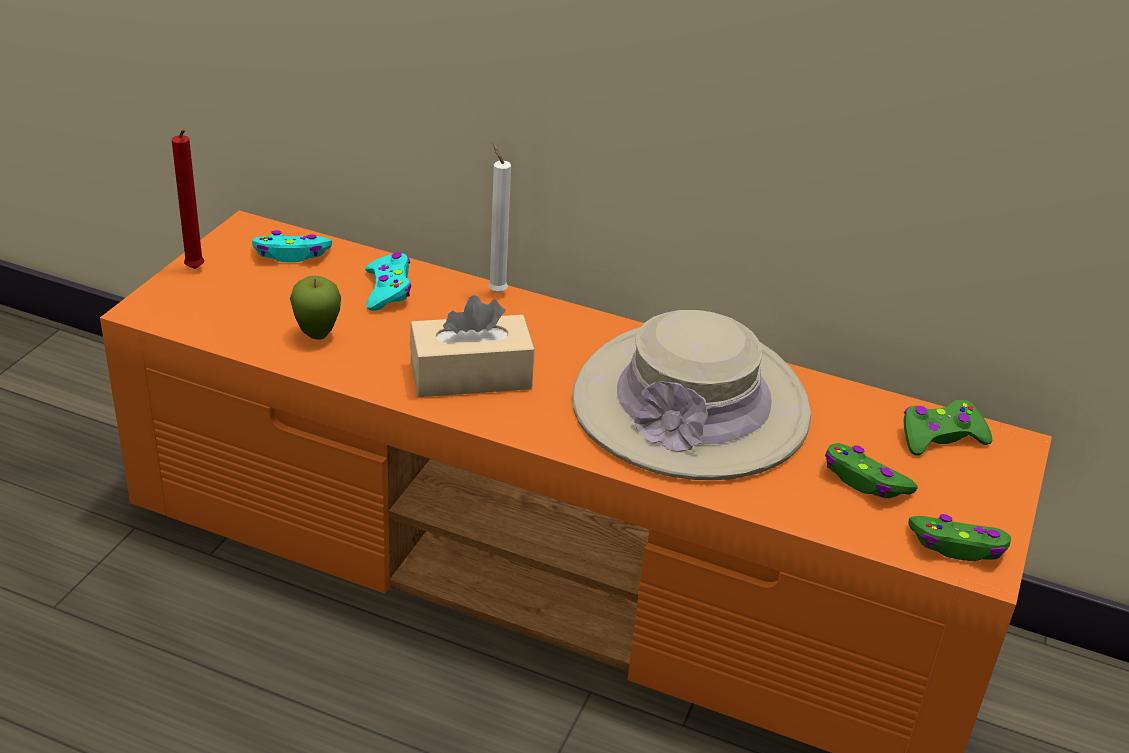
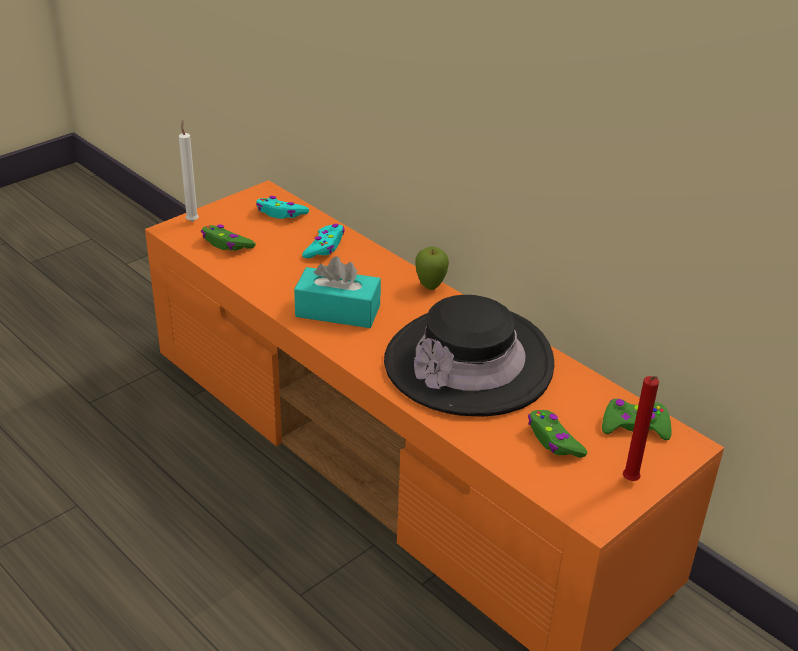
camera: 25 degrees right, 0 degrees up
(195, 270) = (217, 212): red candle -> red candle (630, 482)
(317, 336) = (261, 266): apple -> apple (430, 287)
(471, 375) = (338, 311): beige tissue box -> turquoise tissue box
(495, 291) = (393, 262): white candle -> white candle (192, 220)
(690, 406) = (468, 363): beige hat -> black hat
(958, 546) = (587, 500): green game controller -> green game controller (226, 244)

